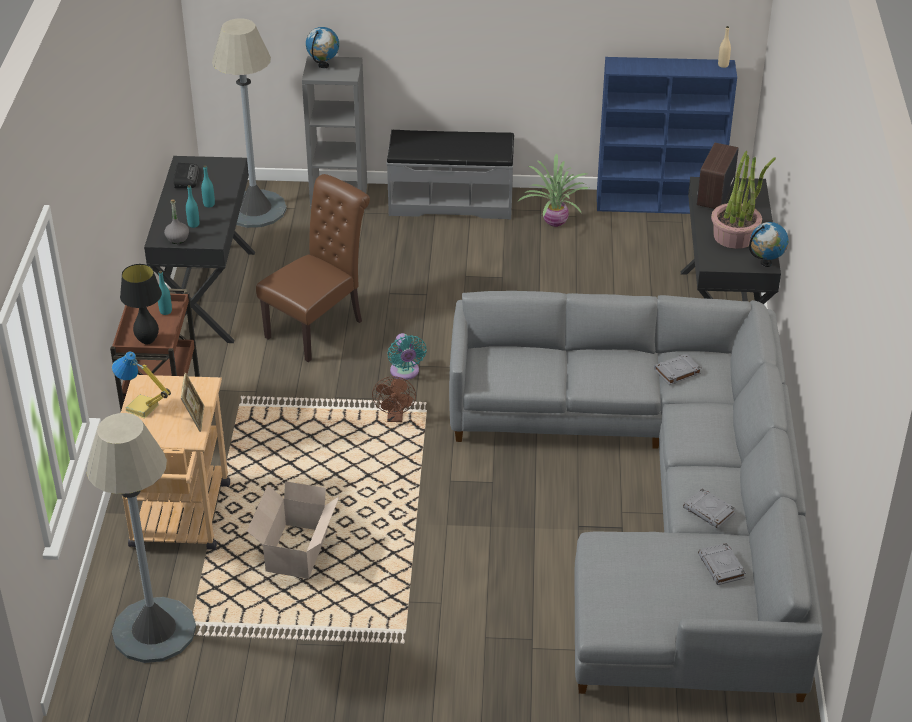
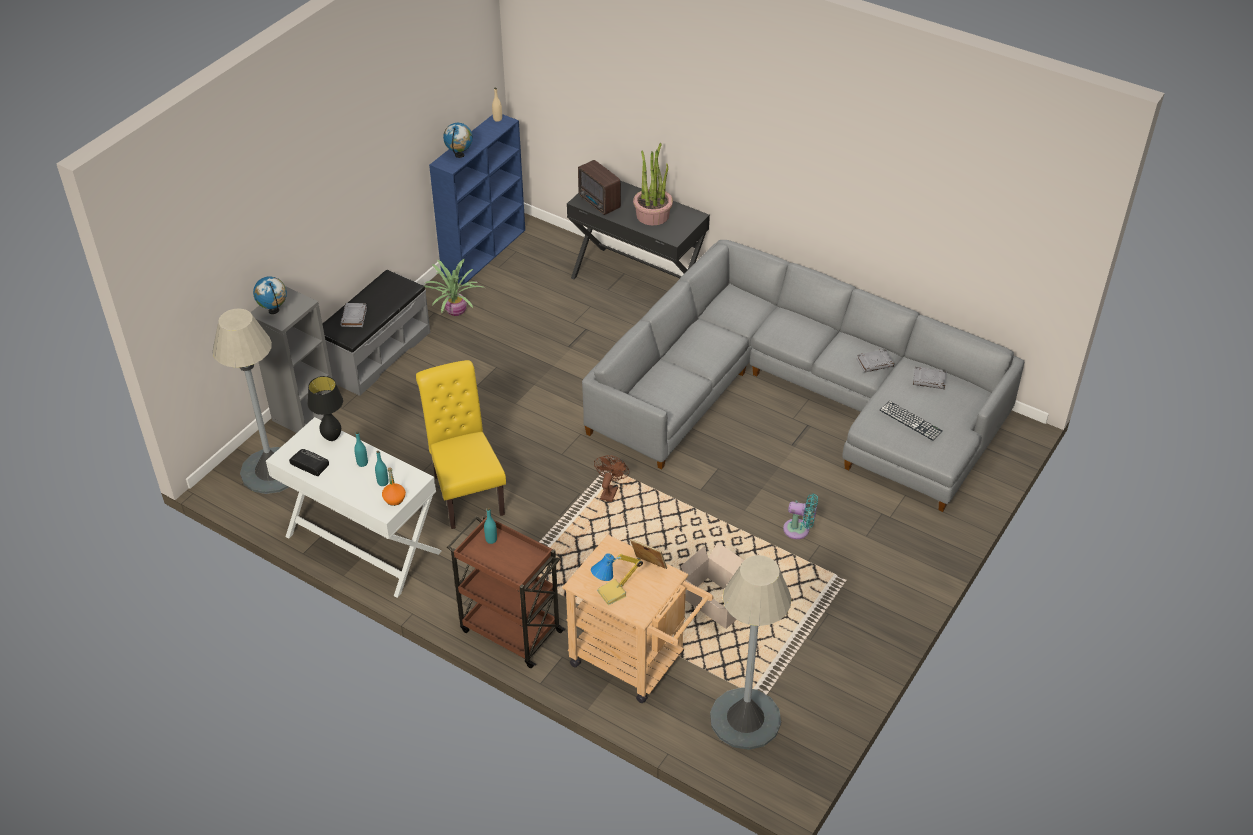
camera: 60 degrees left, 5 degrees up
(147, 341) = (522, 564): black table lamp -> black table lamp (332, 437)
(177, 238) = (394, 499): grey bottle -> orange bottle
(207, 294) = (362, 544): black desk -> white desk
(319, 326) = (466, 491): brown chair -> yellow chair
(395, 417) = (610, 491): brown fan -> brown fan turned 105 degrees counterclockwise
(405, 372) = (563, 465): turquoise fan -> turquoise fan (799, 530)
(635, 573) = (910, 420): none -> keyboard
(677, 372) = (730, 315): grey book -> grey book (354, 317)
(766, 263) = (693, 215): globe -> globe (459, 155)

